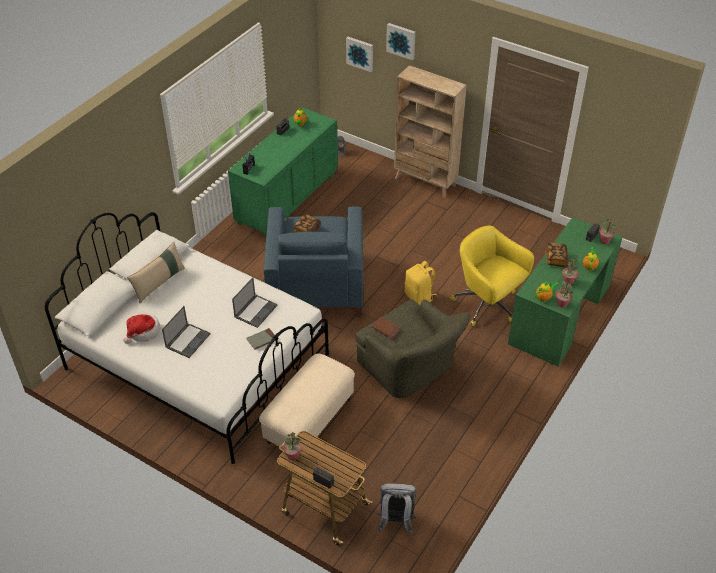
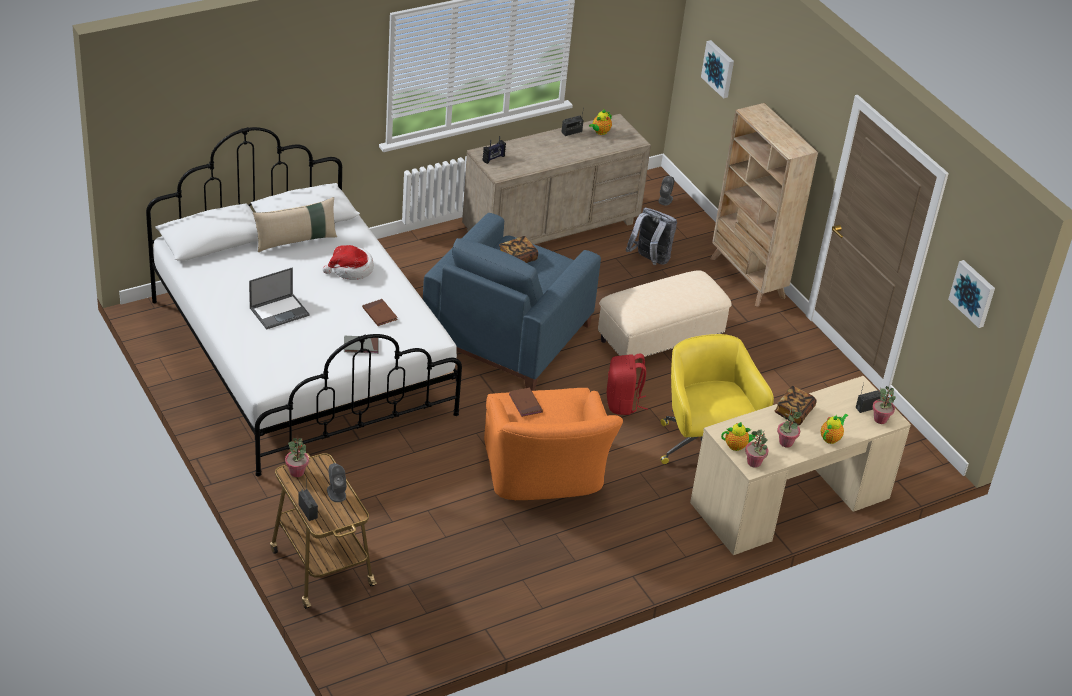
camera: 25 degrees right, 5 degrees down
(143, 332) = (238, 282): hat -> hat (351, 269)
(256, 311) = (379, 314): laptop -> brown book
(287, 199) = (551, 227): green dresser -> beige dresser
(309, 420) = (378, 472): beige ottoman -> beige ottoman (659, 340)
(330, 457) = (336, 493): none -> grey speaker
(395, 521) = (390, 618): grey backpack -> grey backpack (649, 260)
(401, 40) = (763, 66): picture -> picture (973, 293)
(411, 369) = (544, 475): green armchair -> orange armchair
(419, 297) = (623, 403): yellow backpack -> red backpack
(559, 314) = (789, 500): green desk -> beige desk

